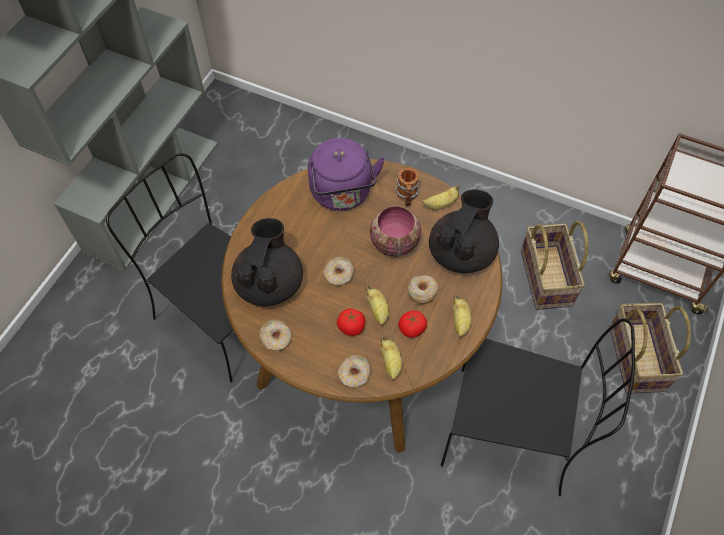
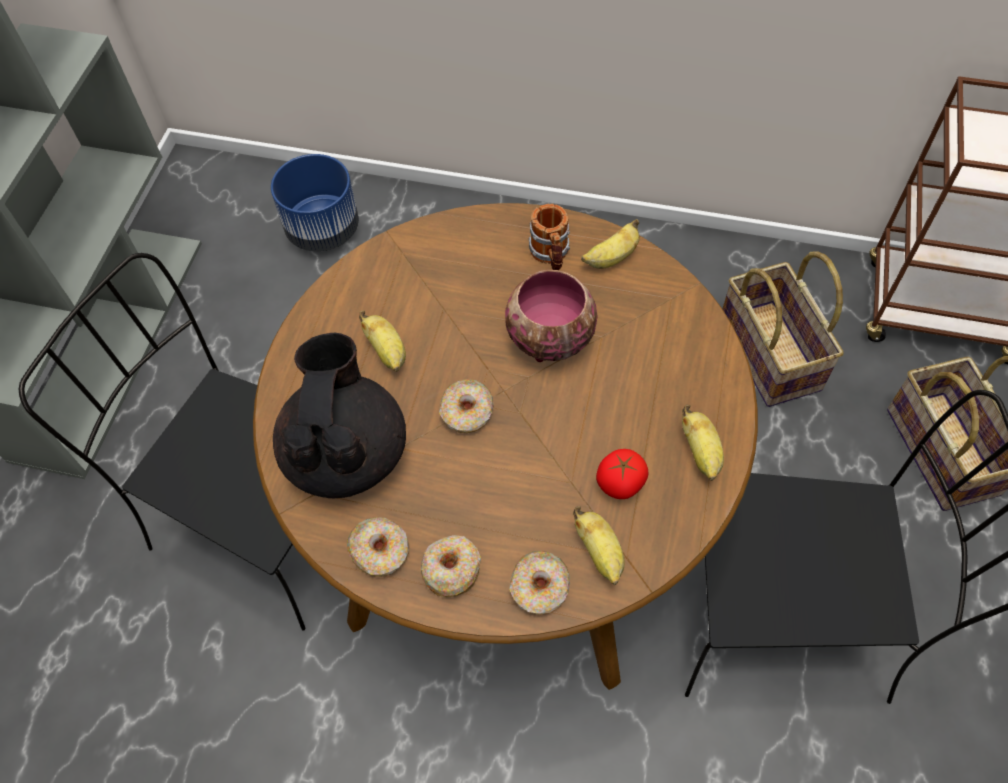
camera: 10 degrees left, 0 degrees up
(291, 149) = (323, 230): none -> blue planter
(342, 194) = (439, 273): purple kettle -> none
(351, 327) = (512, 502): tomato -> none
(378, 311) = (552, 463): banana -> banana (387, 352)
(422, 292) = (620, 413): donut -> donut (451, 569)
(461, 252) = (669, 332): black teapot -> none

